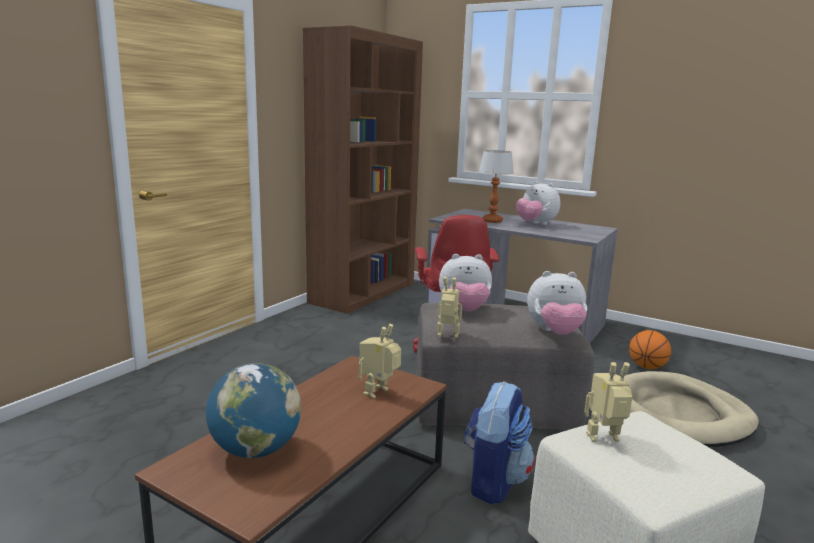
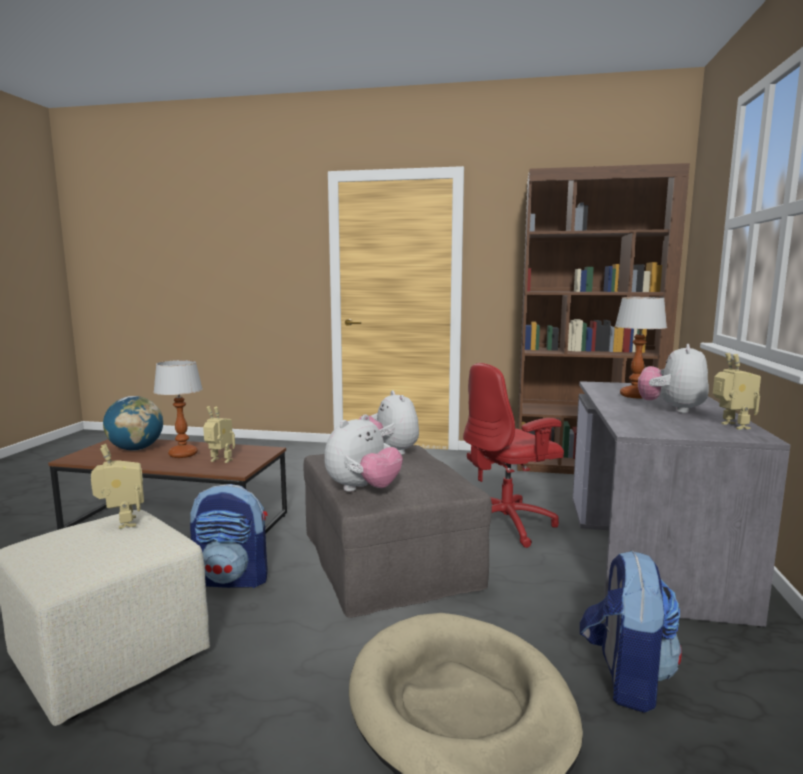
camera: 70 degrees right, 5 degrees down
(325, 414) = (183, 454): none -> table lamp
(447, 336) = (315, 455): toy robot -> toy robot (731, 426)
(555, 332) = (363, 489): plush toy -> plush toy turned 120 degrees counterclockwise
(647, 367) = (625, 678): basketball -> backpack

